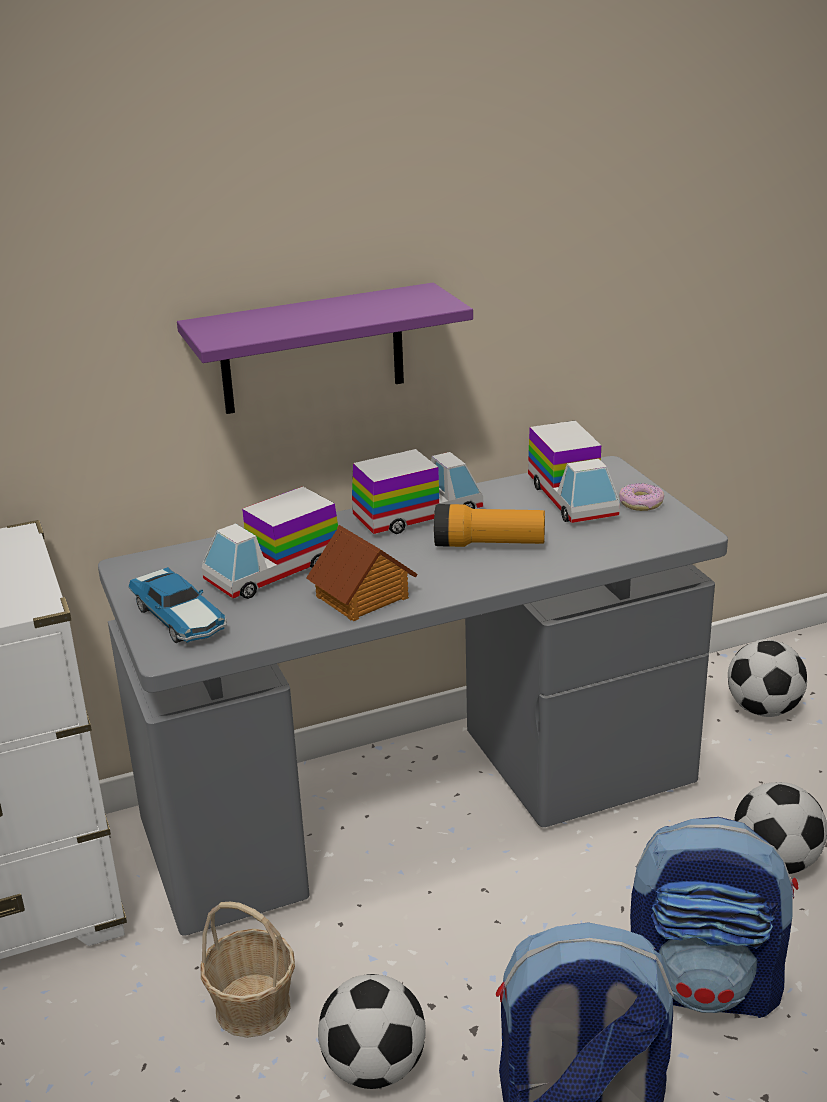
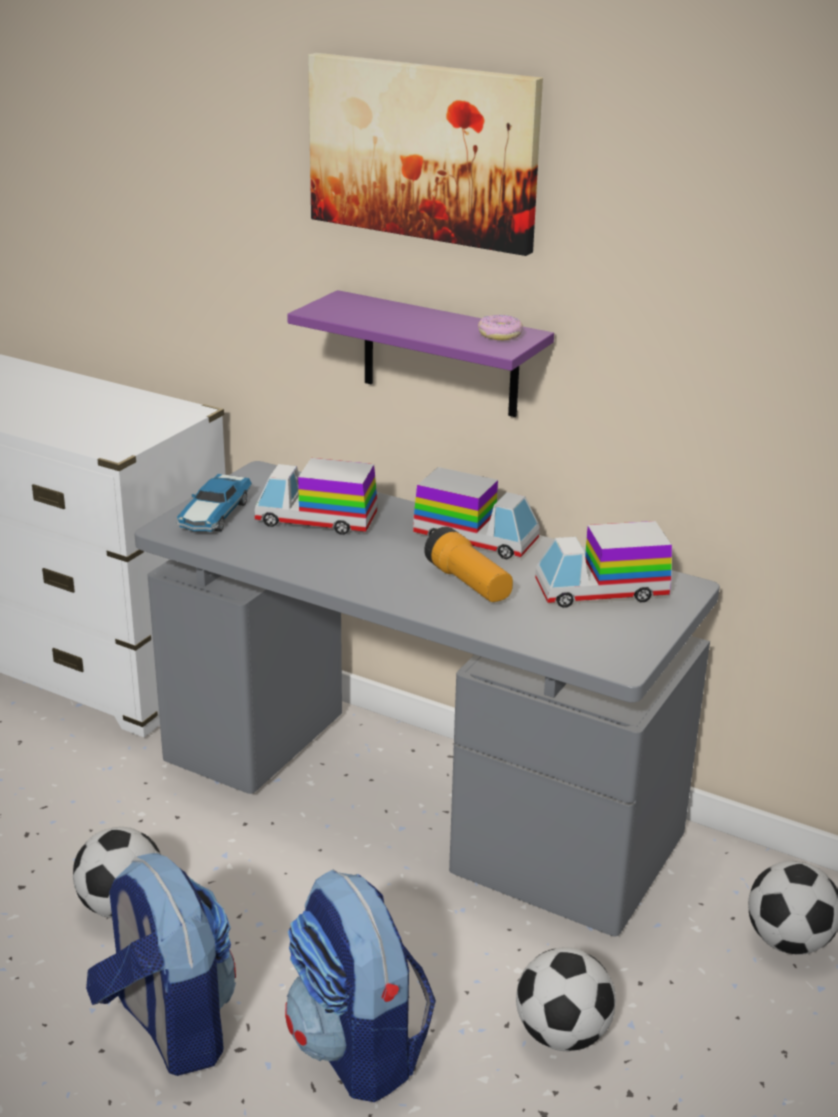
camera: 50 degrees right, 0 degrees up
(252, 1006) = (131, 824): basket -> none
(269, 131) = (423, 151): none -> picture
(363, 597) = (321, 564): toy house -> none
(572, 499) = (601, 591): toy truck -> toy truck turned 45 degrees clockwise
(641, 503) = (640, 625): donut -> donut (499, 335)

